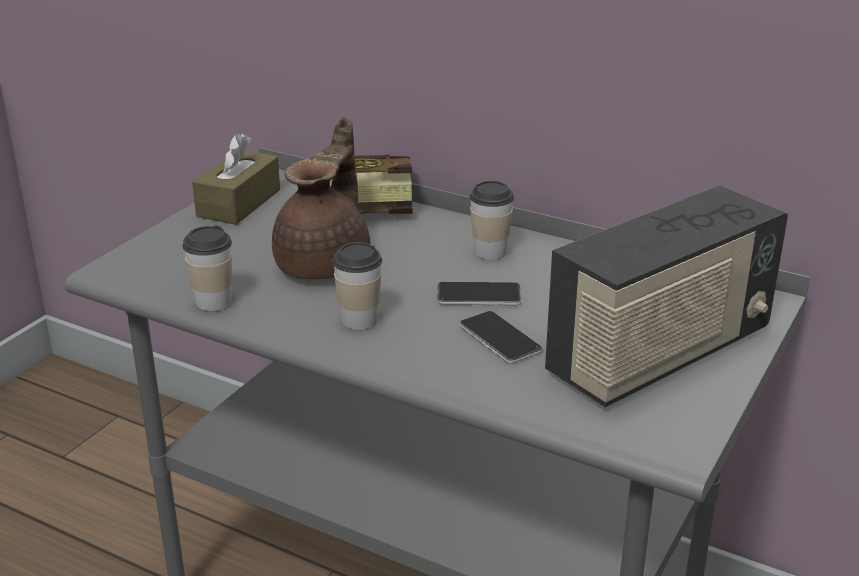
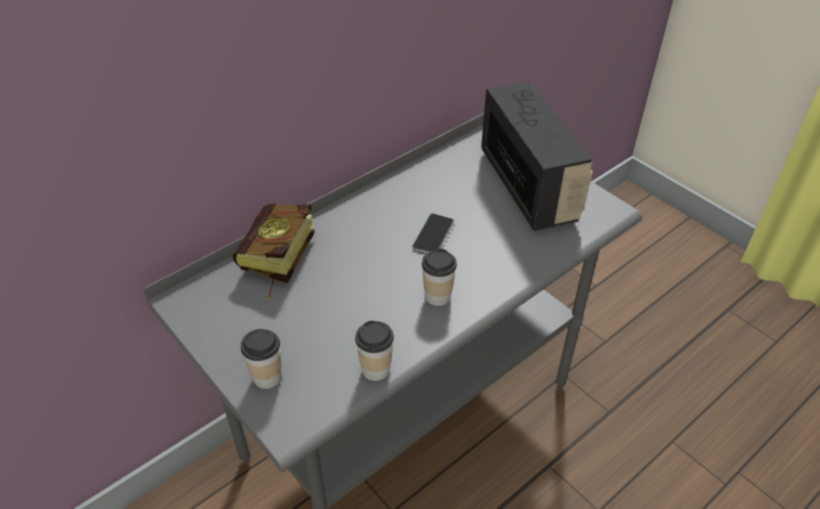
camera: 70 degrees left, 15 degrees up
(239, 203) = (217, 326): brown tissue box -> none
(326, 263) = (350, 296): brown teapot -> none
(490, 251) = (379, 214): cup -> cup (267, 377)
(499, 338) = (487, 240): phone -> none

